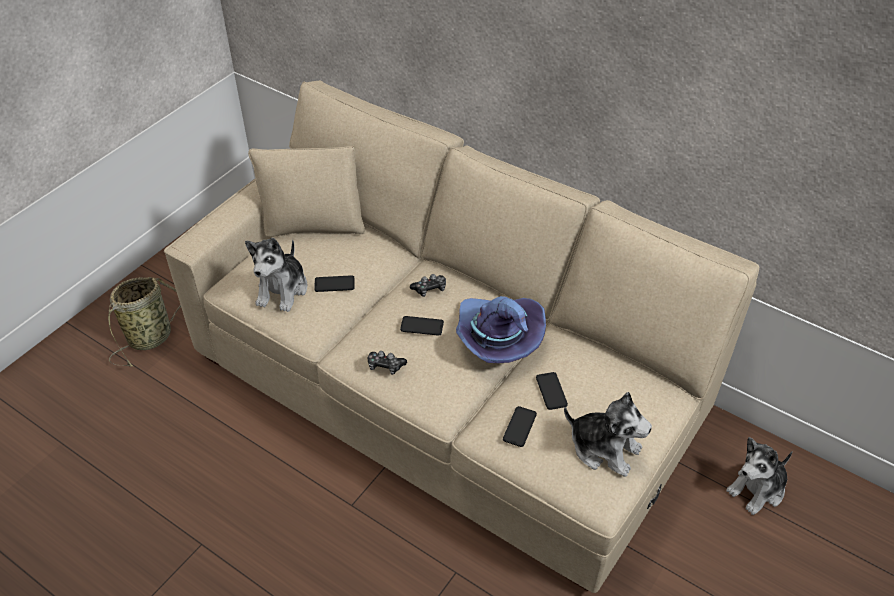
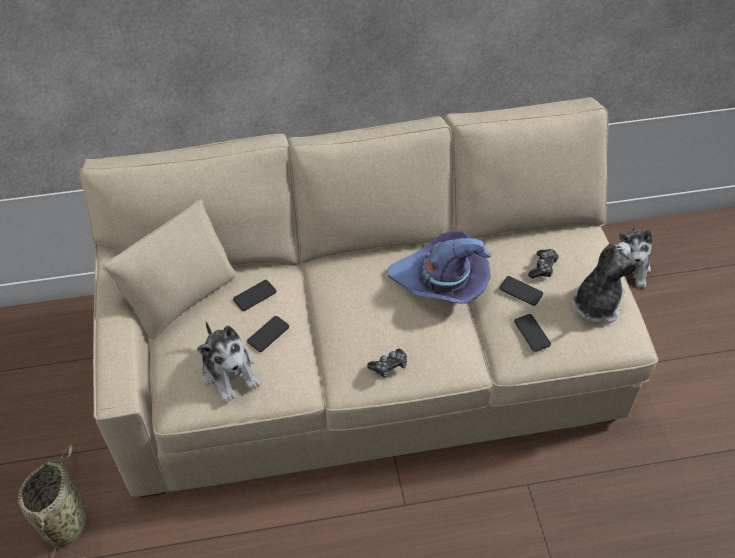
camera: 45 degrees left, 5 degrees up
(422, 326) = (380, 314): phone -> phone (254, 295)
(430, 289) = (347, 281): game controller -> game controller (543, 267)
(604, 448) = (596, 303): plush toy -> plush toy turned 45 degrees counterclockwise

